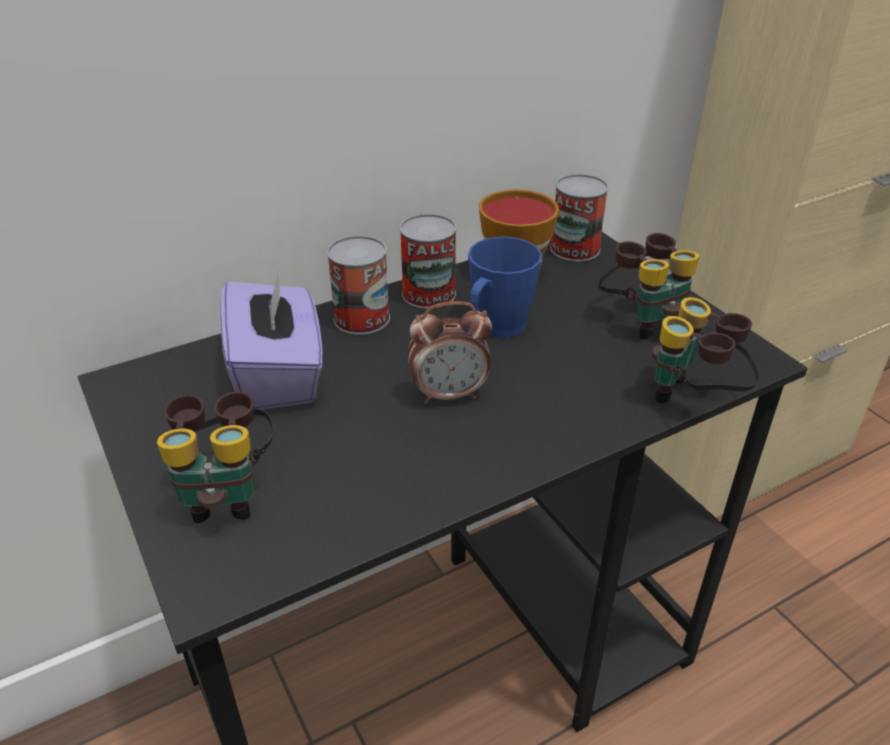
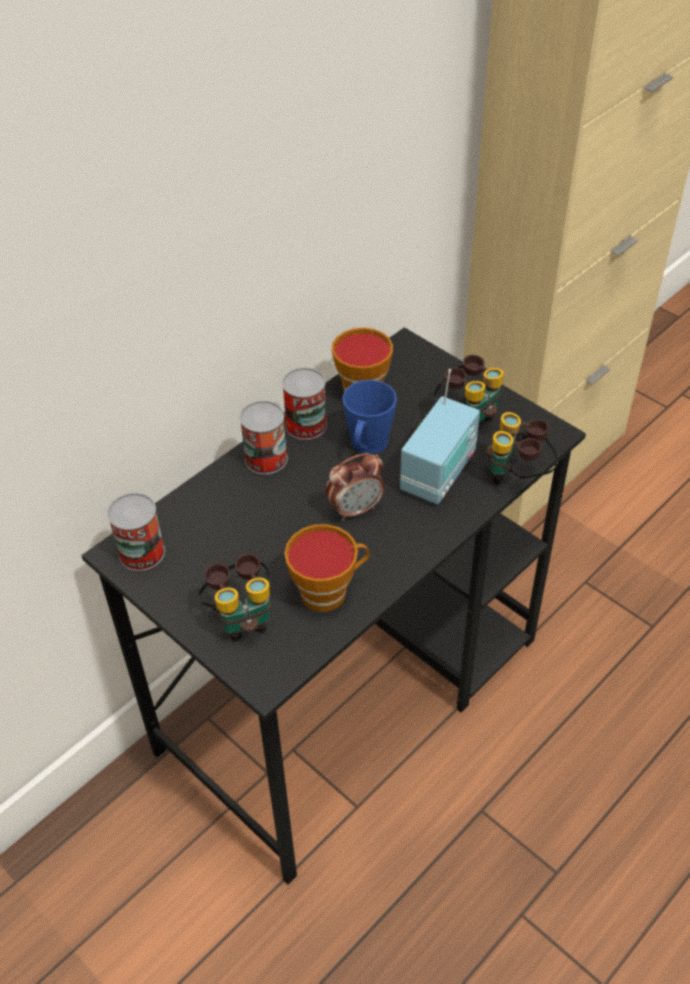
camera: 15 degrees left, 10 degrees up
(279, 374) = (229, 520): purple tissue box -> none
(365, 486) = (329, 591): none -> cup
(575, 249) = (400, 357): can -> can (142, 552)
(581, 375) = (439, 473): none -> radio

